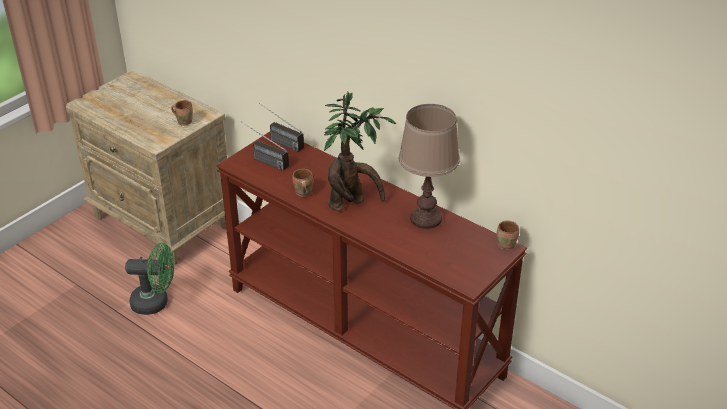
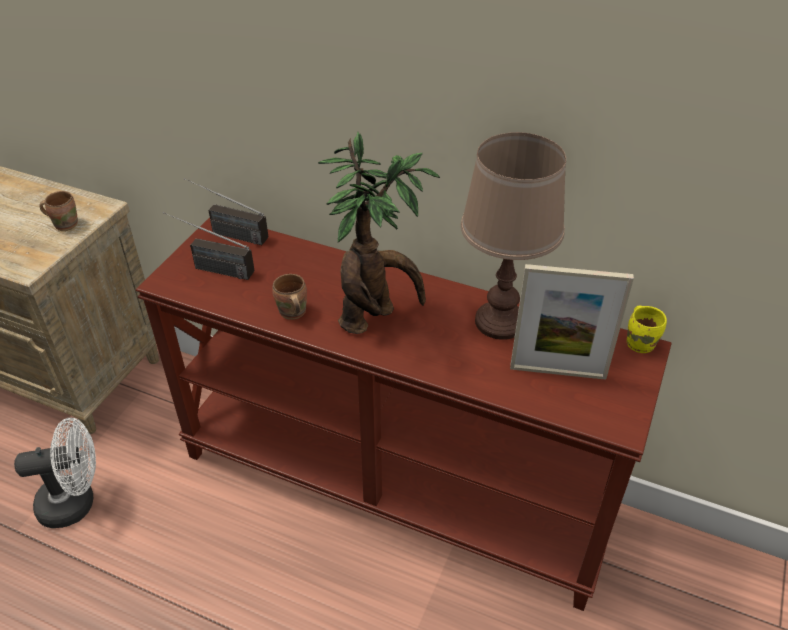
camera: 15 degrees left, 5 degrees up
(156, 302) = (76, 502): green fan -> white fan
(447, 251) = (557, 372): none -> picture frame
(507, 244) = (641, 343): brown mug -> yellow mug

